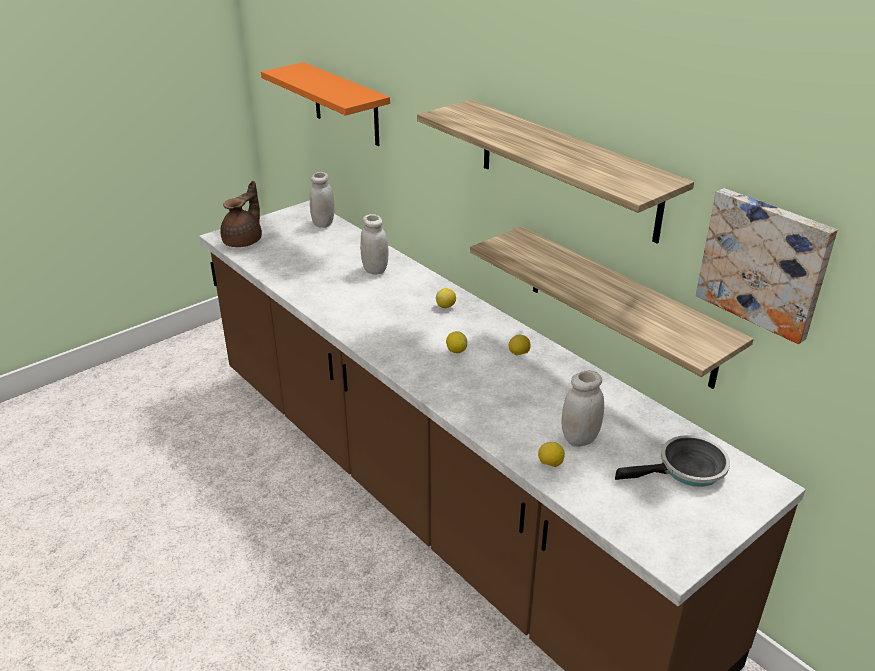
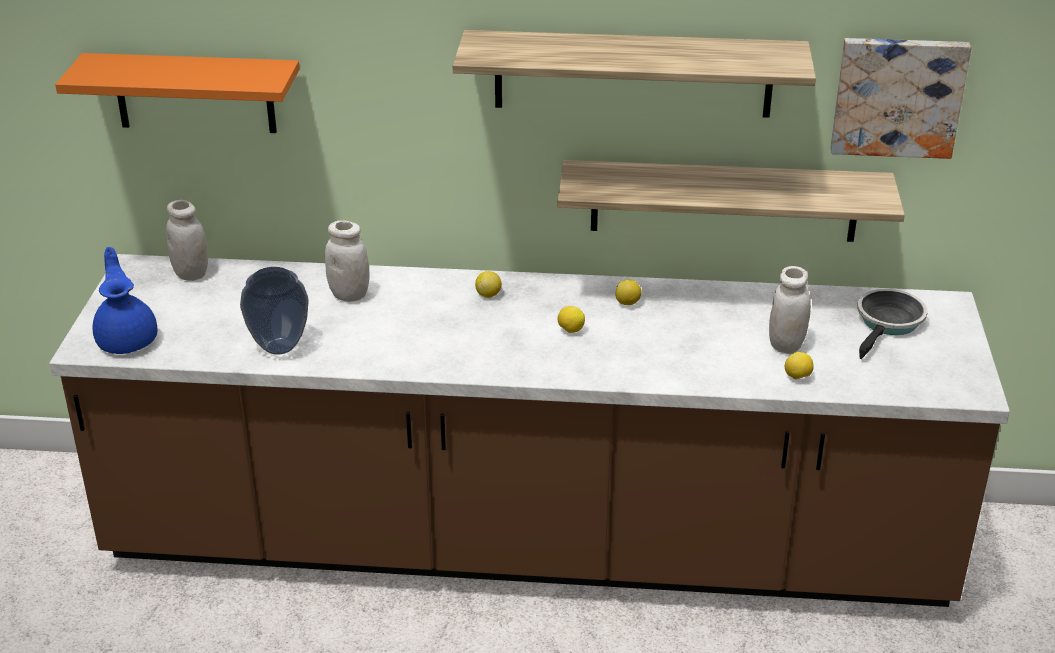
camera: 45 degrees left, 0 degrees up
(244, 241) = (128, 339): brown teapot -> blue teapot
(297, 279) = (280, 348): none -> vase

